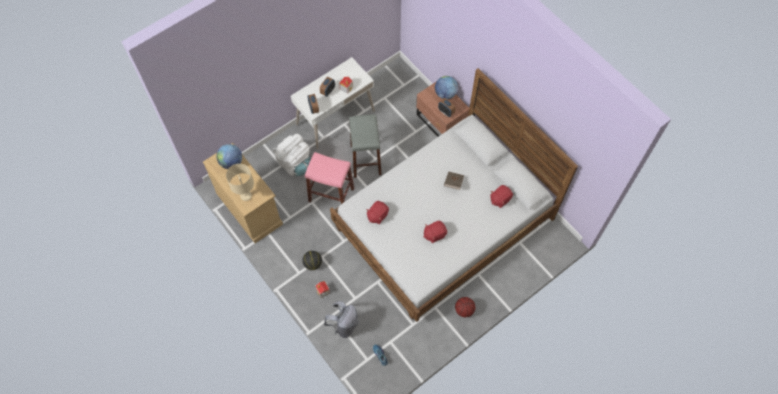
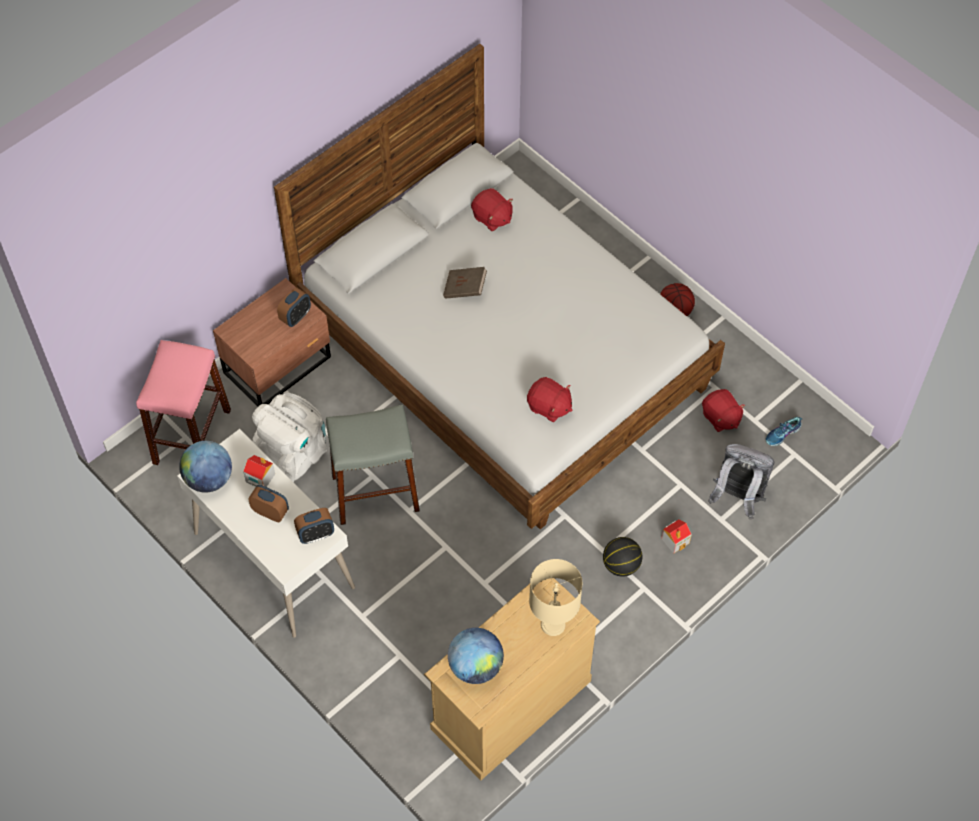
camera: 95 degrees left, 5 degrees down
(295, 163) = (393, 628): white backpack -> white backpack (292, 455)
(331, 195) = (464, 548): pink stool -> pink stool (192, 436)
(434, 234) = (576, 314): red plush toy -> red plush toy (720, 418)
(445, 94) = (251, 319): globe -> globe (209, 479)

